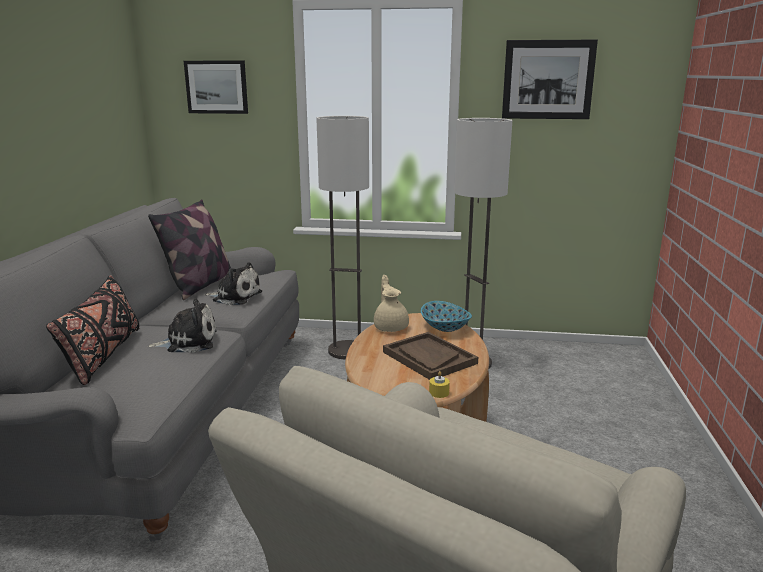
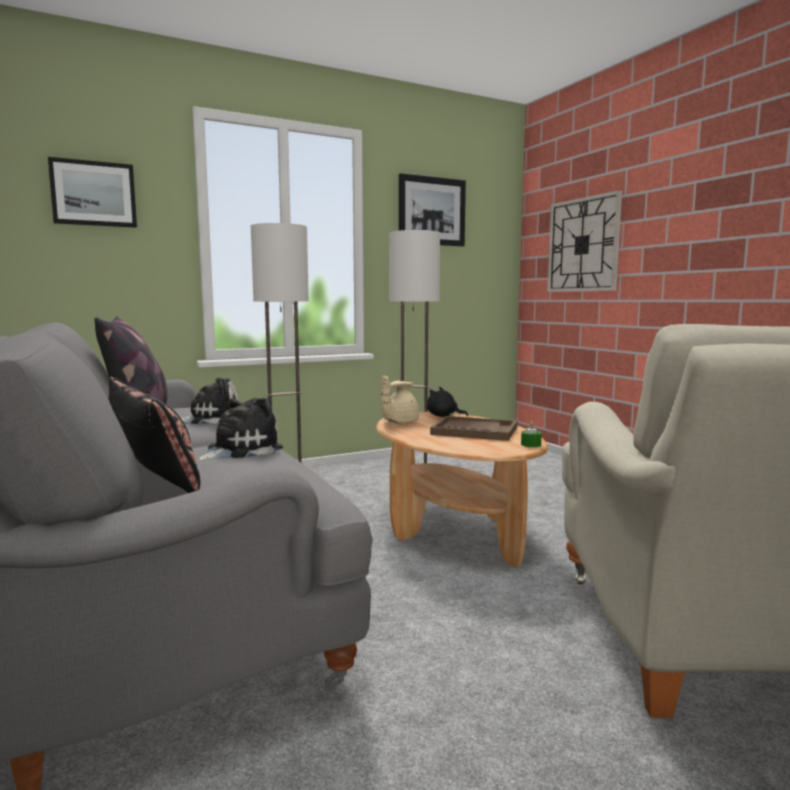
camera: 35 degrees left, 10 degrees down
(391, 327) = (399, 422): beige teapot -> beige teapot turned 90 degrees counterclockwise
(439, 392) = (531, 444): yellow candle -> green candle
(445, 328) = (443, 416): bowl -> black plush toy
(717, 133) = (583, 245): none -> wall clock

